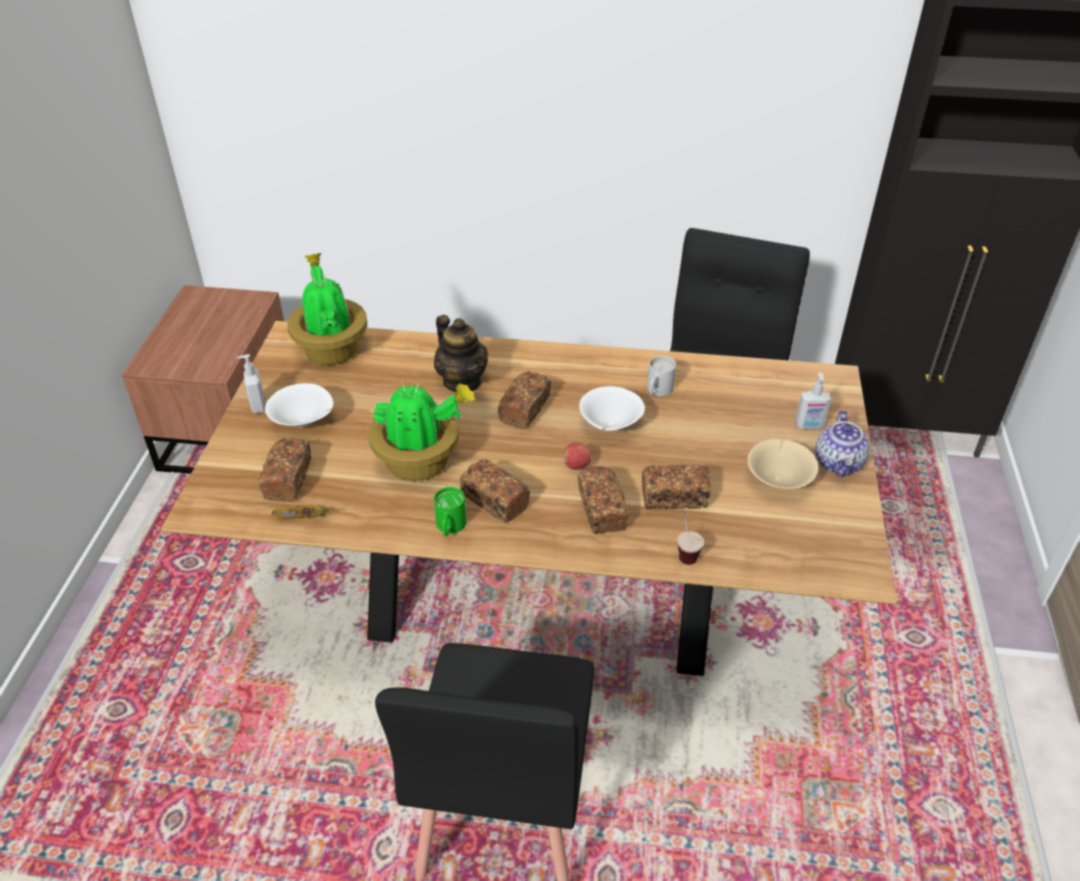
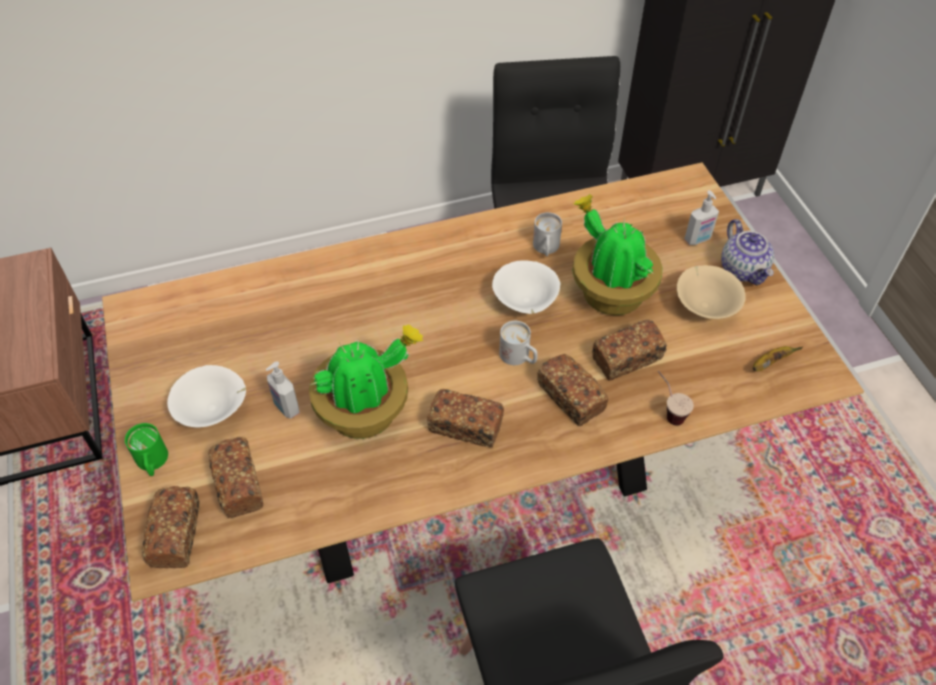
camera: 25 degrees left, 10 degrees up
(257, 406) = (148, 409): soap dispenser -> soap dispenser (286, 408)
(303, 518) = (283, 523): banana -> banana (769, 363)
(331, 348) = (188, 310): potted plant -> potted plant (609, 292)
(450, 528) = (440, 474): green mug -> green mug (152, 463)
(462, 381) = (352, 302): teapot -> none
(524, 409) = (433, 313): bread -> bread (176, 534)
(576, 465) = (519, 357): apple -> white mug

